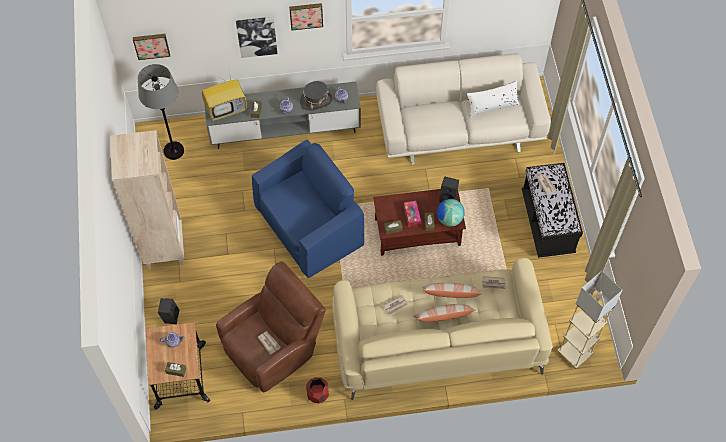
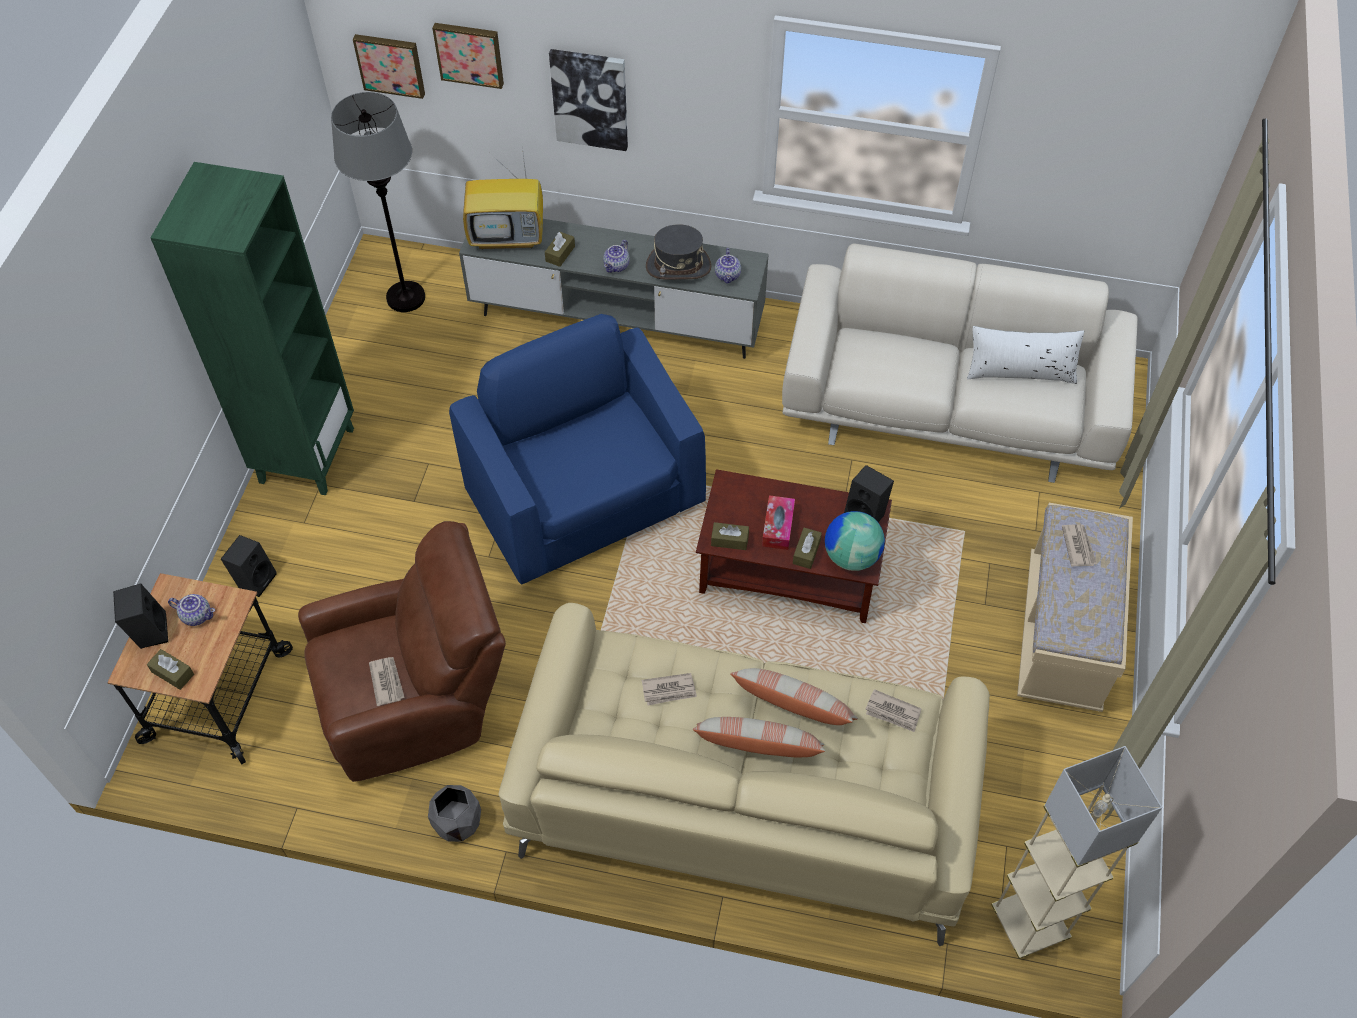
camera: 20 degrees right, 5 degrees down
(155, 356) = (149, 631): none -> black speaker
(164, 247) = (306, 454): beige bookcase -> green bookcase
(306, 15) = (689, 74): picture -> picture (469, 53)
(309, 226) = (585, 497): blue armchair -> blue armchair turned 105 degrees counterclockwise
(317, 394) = (457, 823): red planter -> grey planter
(547, 222) = (1062, 634): black bench -> beige bench

